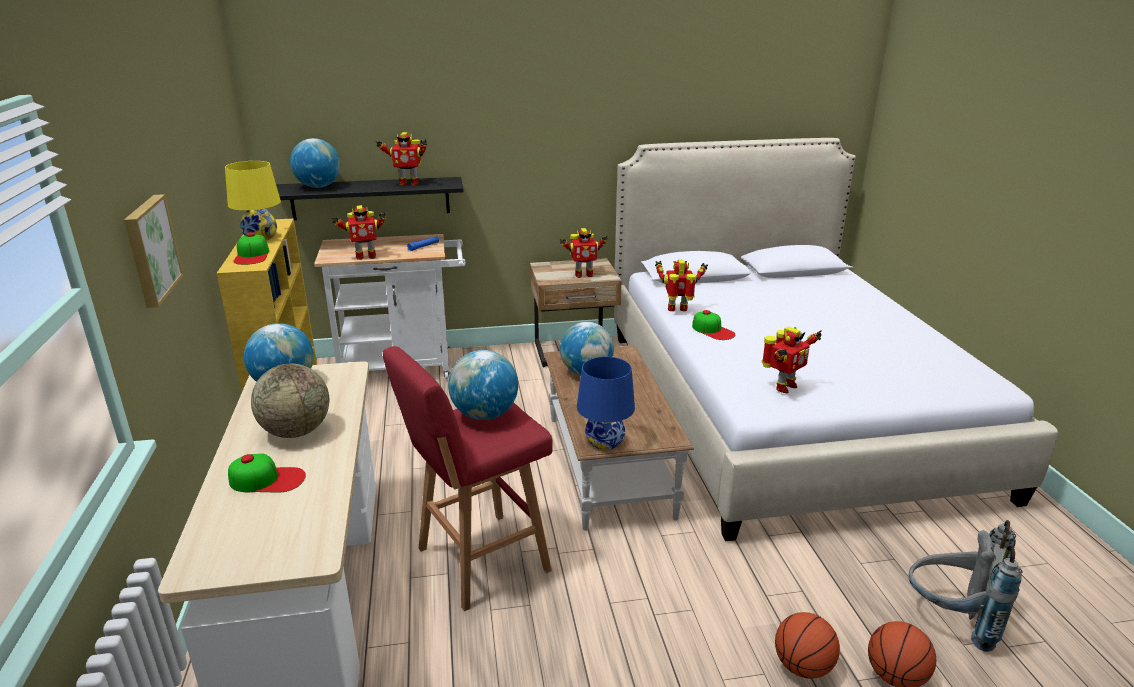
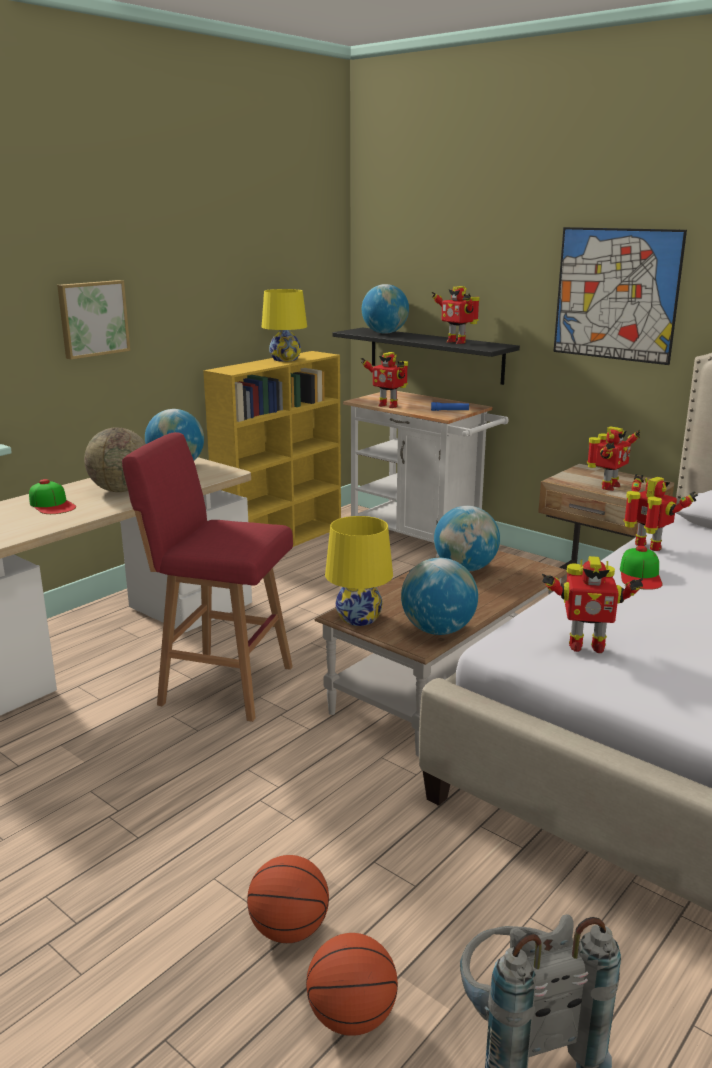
camera: 50 degrees right, 5 degrees down
(252, 255) = (248, 366): cap -> none
(484, 415) = (238, 529): globe -> globe (438, 630)
(543, 124) = (616, 294): none -> picture
(583, 275) = (608, 487): toy robot -> toy robot turned 90 degrees counterclockwise
(605, 441) = (359, 618): blue table lamp -> yellow table lamp

